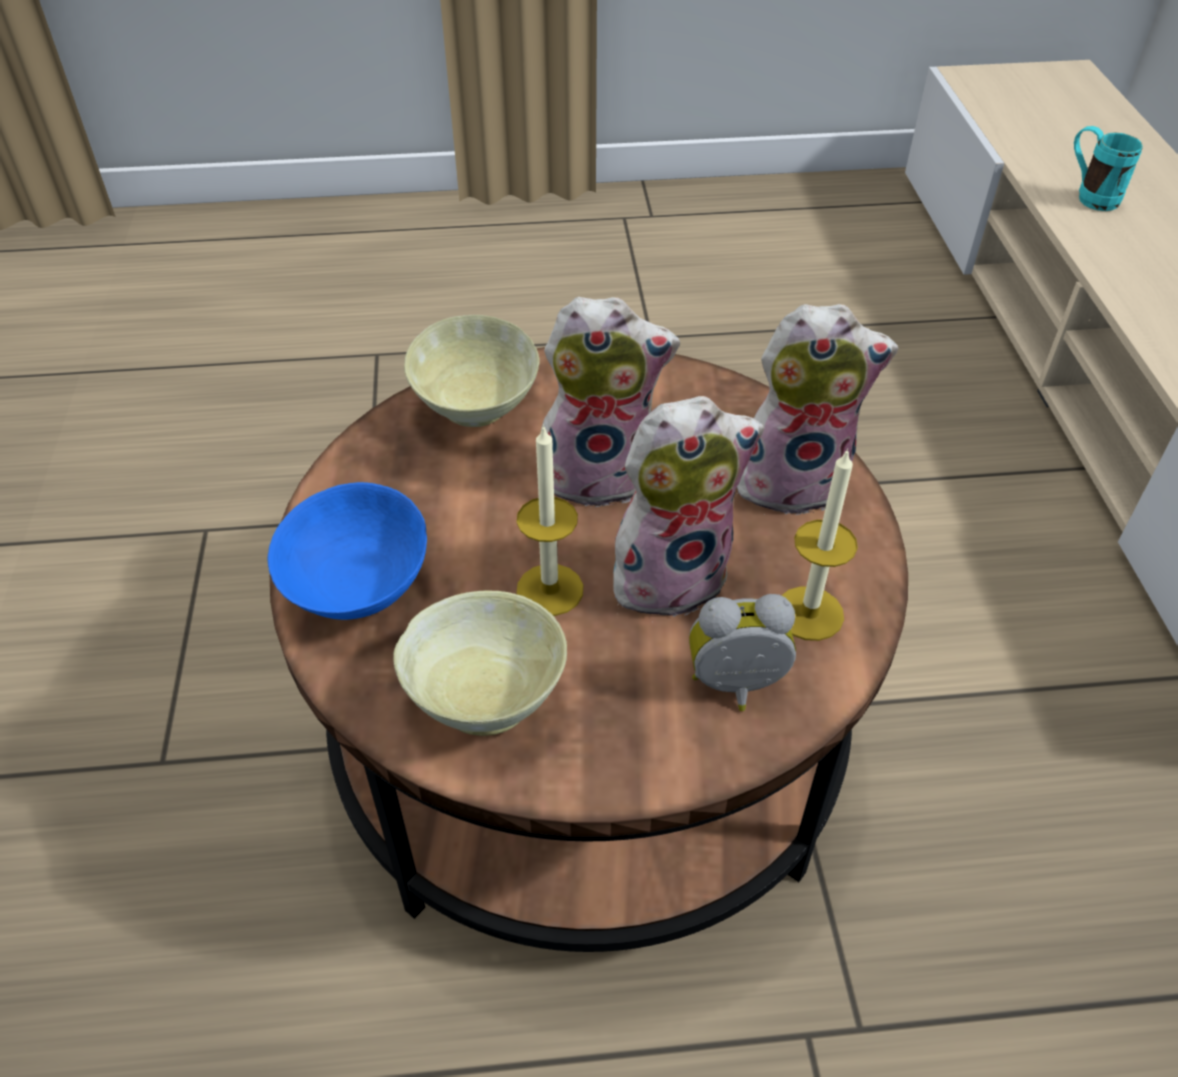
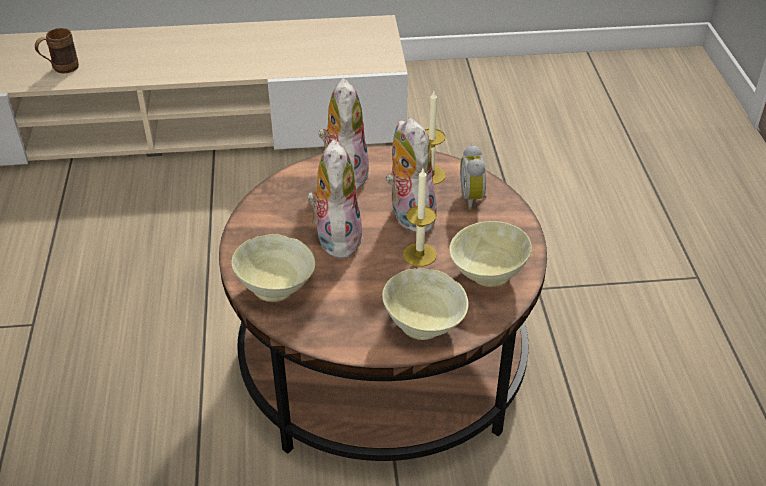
camera: 90 degrees left, 5 degrees down
(357, 592) = (424, 326): blue bowl -> beige bowl
(1089, 196) = (60, 69): turquoise mug -> brown mug

